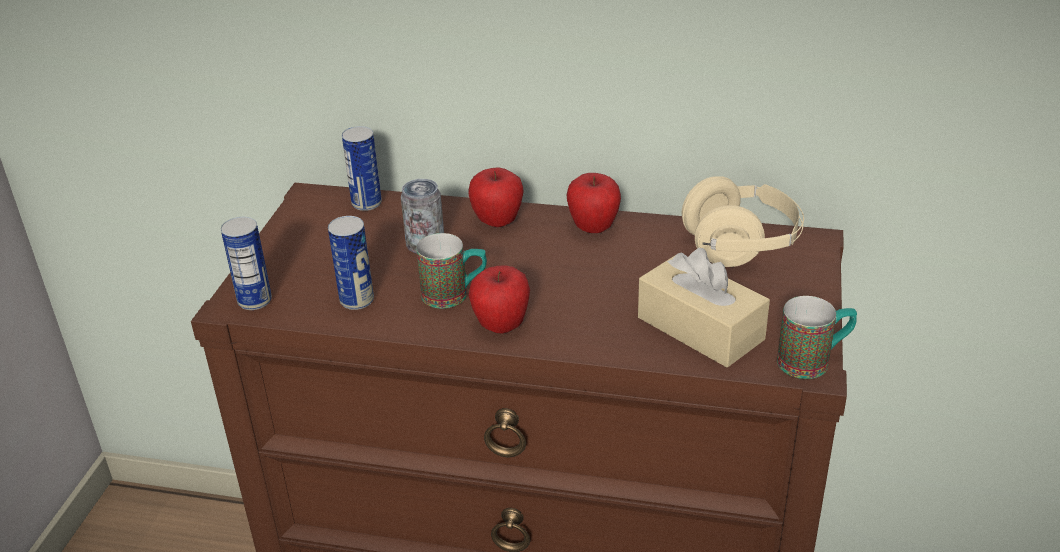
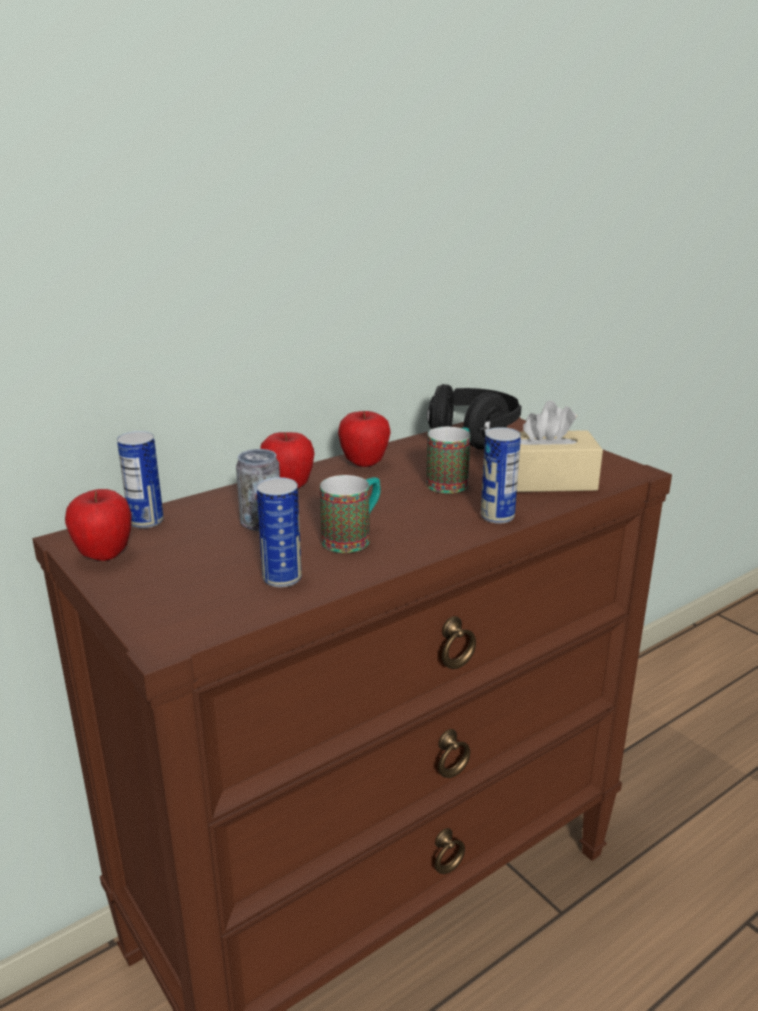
camera: 50 degrees left, 10 degrees down
(254, 301) = (184, 626): can -> can (497, 516)
(501, 326) = (427, 537): apple -> apple (104, 555)
(741, 246) = (472, 437): beige headphones -> black headphones
(813, 361) = (626, 467): mug -> mug (451, 481)

